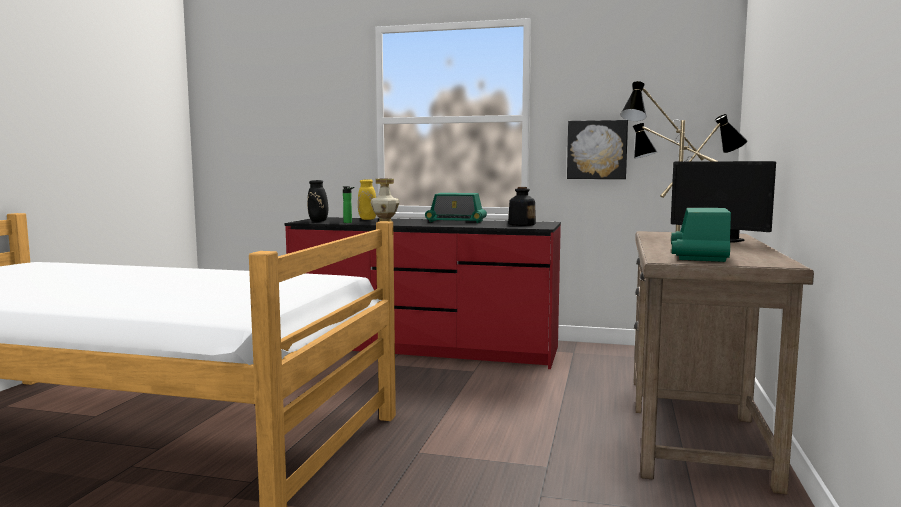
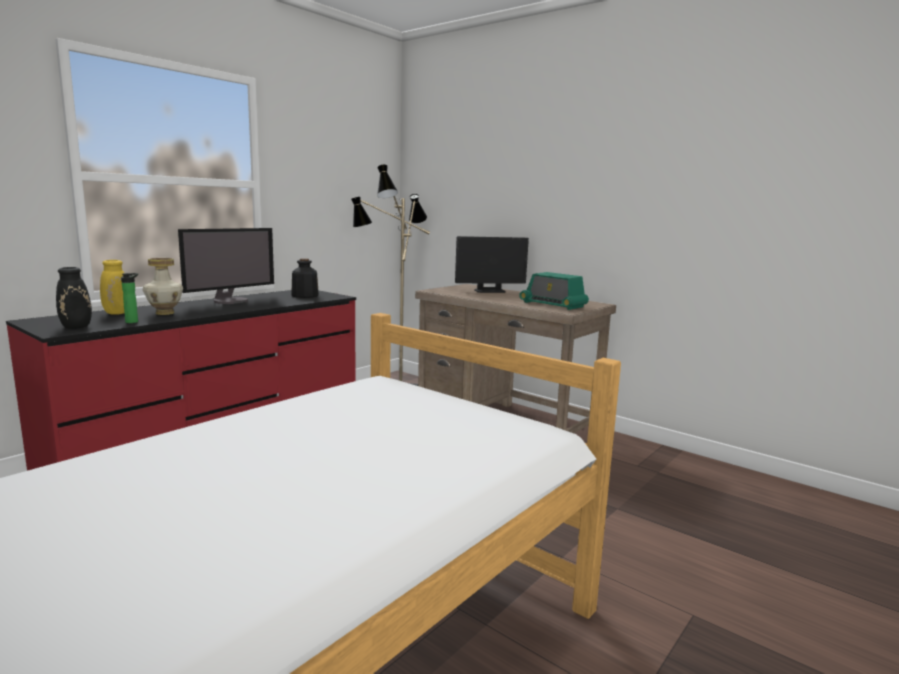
camera: 65 degrees left, 5 degrees up
(456, 221) = (230, 301): radio -> monitor
(597, 150) = (316, 218): picture -> none

